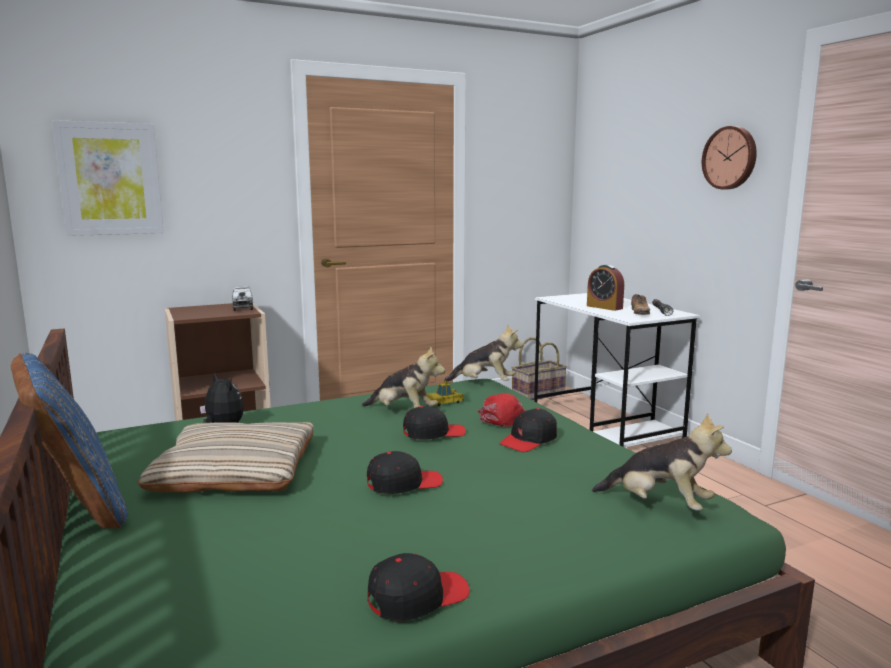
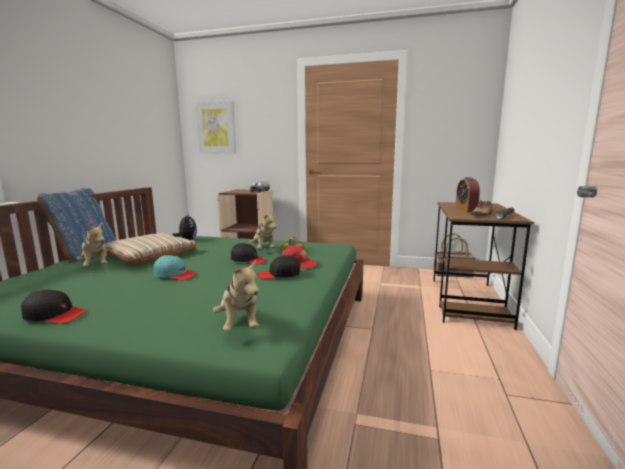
camera: 40 degrees right, 0 degrees up
(403, 483) = (175, 275): black cap -> turquoise cap
(484, 384) = (339, 246): plush toy -> plush toy (96, 266)
(605, 425) = (468, 301): white desk -> brown desk
(730, 158) = (563, 75): wall clock -> none

